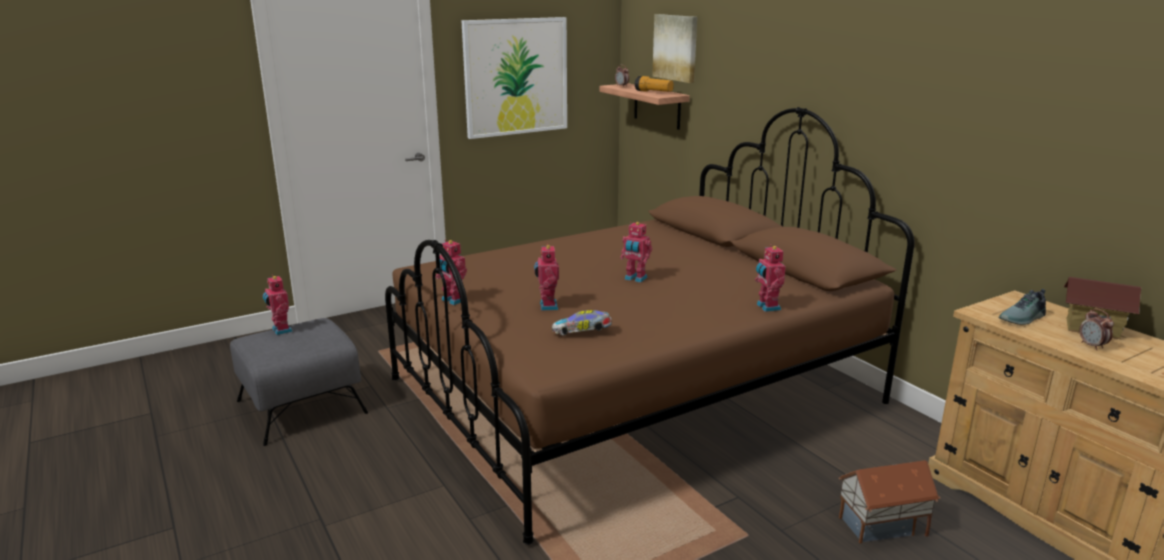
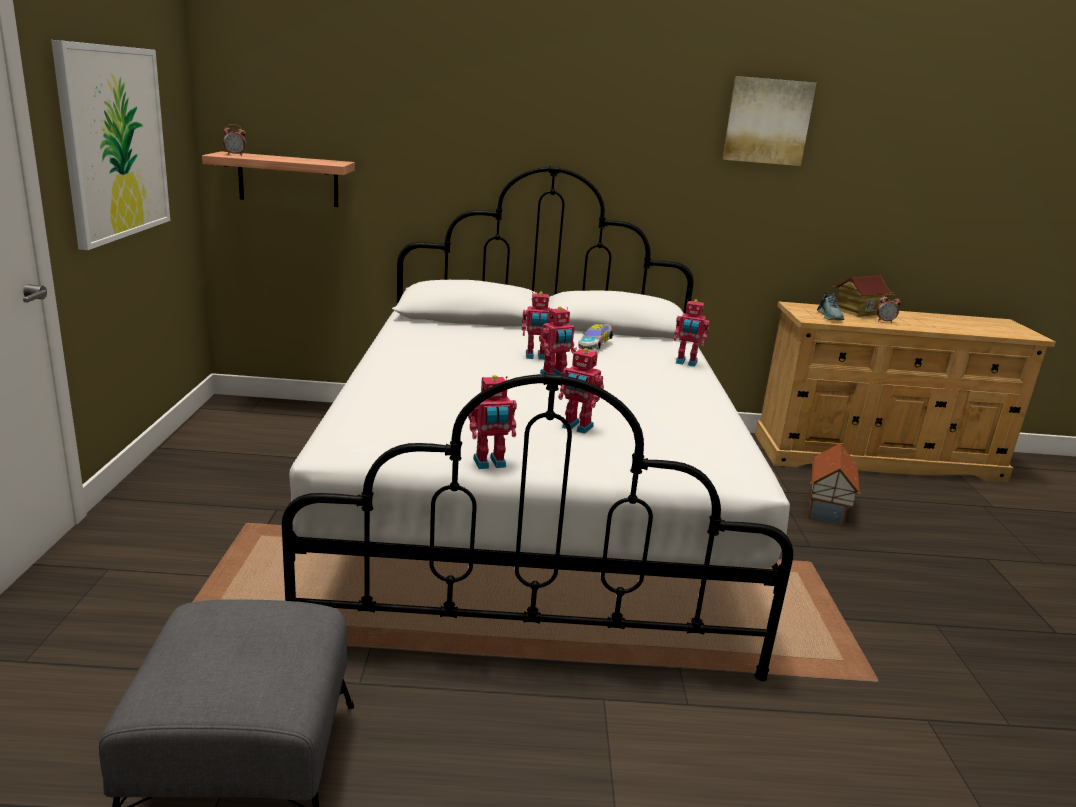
camera: 60 degrees left, 0 degrees up
(280, 330) = (191, 655): toy robot -> toy robot (535, 357)
(583, 332) = (668, 435): toy car -> toy car (595, 346)
(634, 392) = (533, 511): brown bed -> white bed
(654, 92) = (306, 160): flashlight -> none
(676, 47) = (322, 101): picture -> picture (767, 121)

